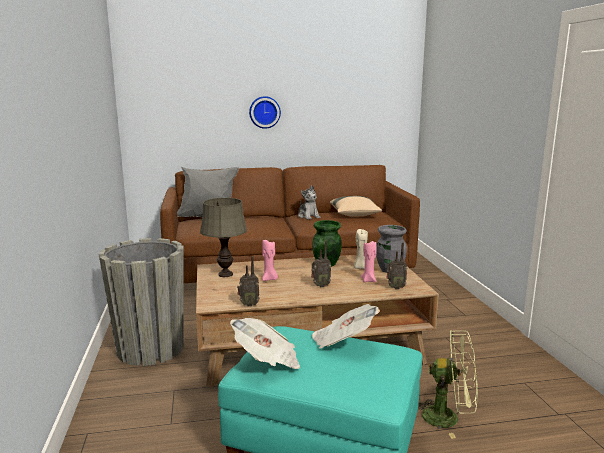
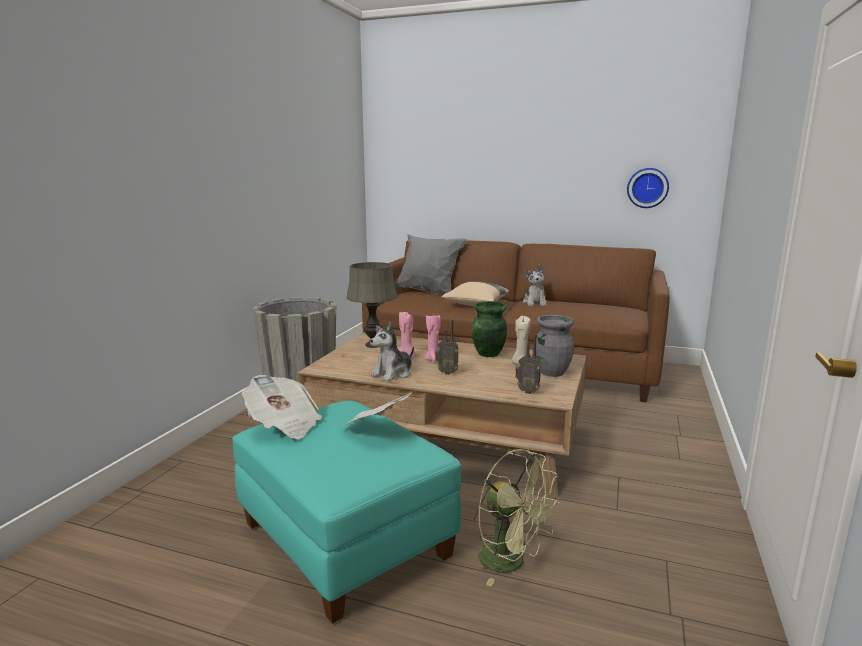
camera: 30 degrees right, 0 degrees up
(249, 304) = (351, 375): radio -> none
(264, 112) = (512, 178): wall clock -> wall clock (647, 188)
(281, 296) = (393, 374): none -> plush toy
(354, 215) = (591, 308): beige pillow -> beige pillow (475, 305)
(369, 280) = (509, 378): pink candle -> pink candle (433, 359)

